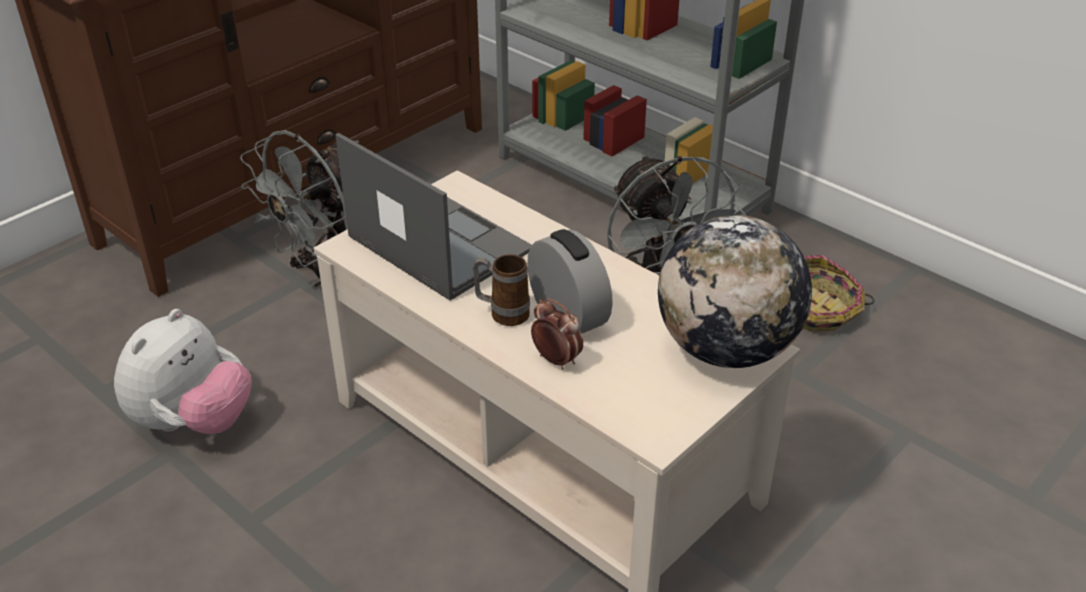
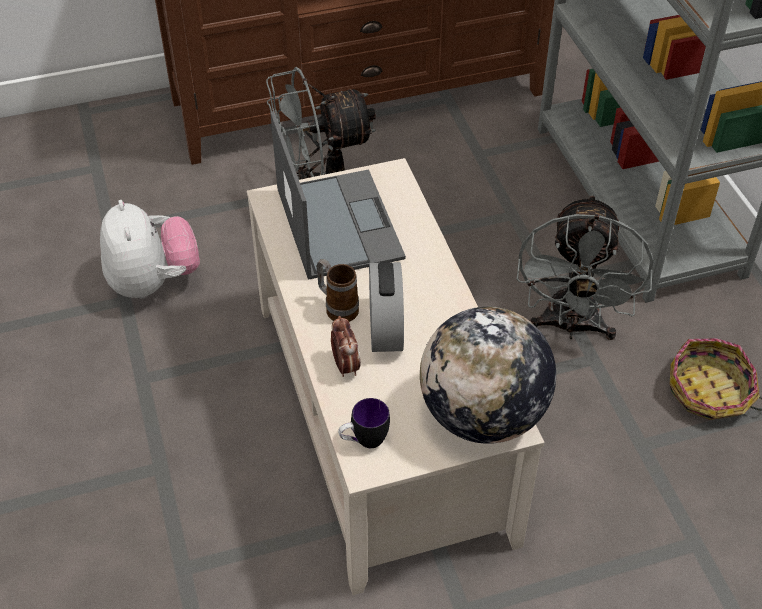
camera: 30 degrees right, 10 degrees up
(193, 422) = (153, 282): plush toy -> plush toy turned 75 degrees counterclockwise
(635, 417) = (364, 441): none -> mug

